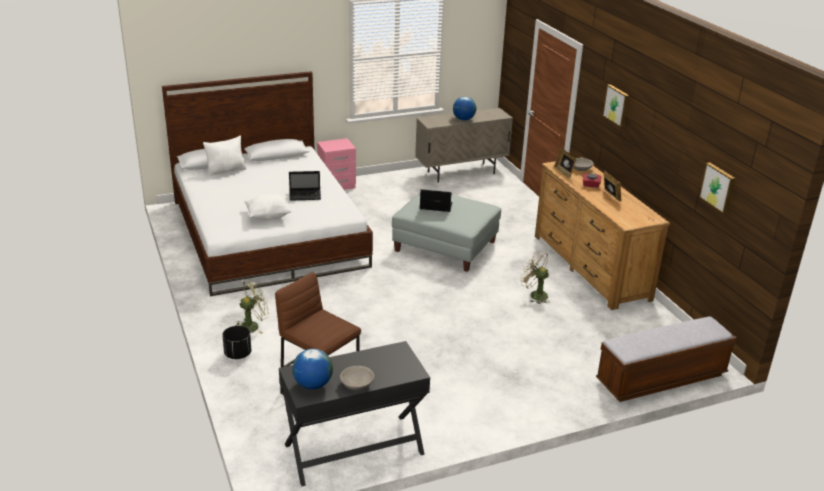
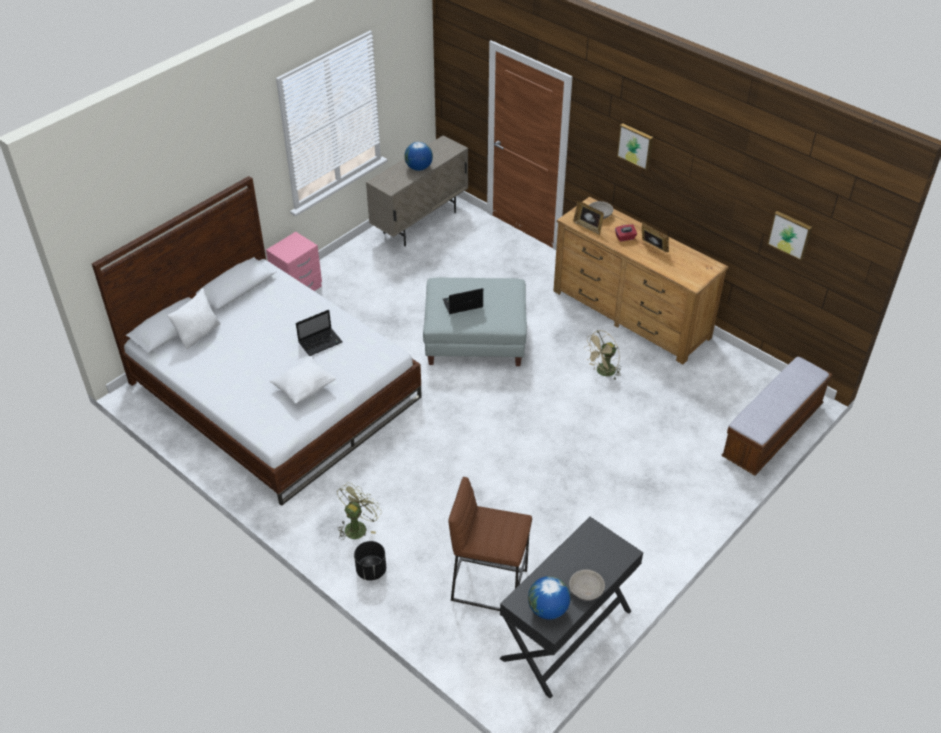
camera: 25 degrees left, 15 degrees up
(534, 295) = (603, 372): beige fan -> beige fan turned 45 degrees counterclockwise

